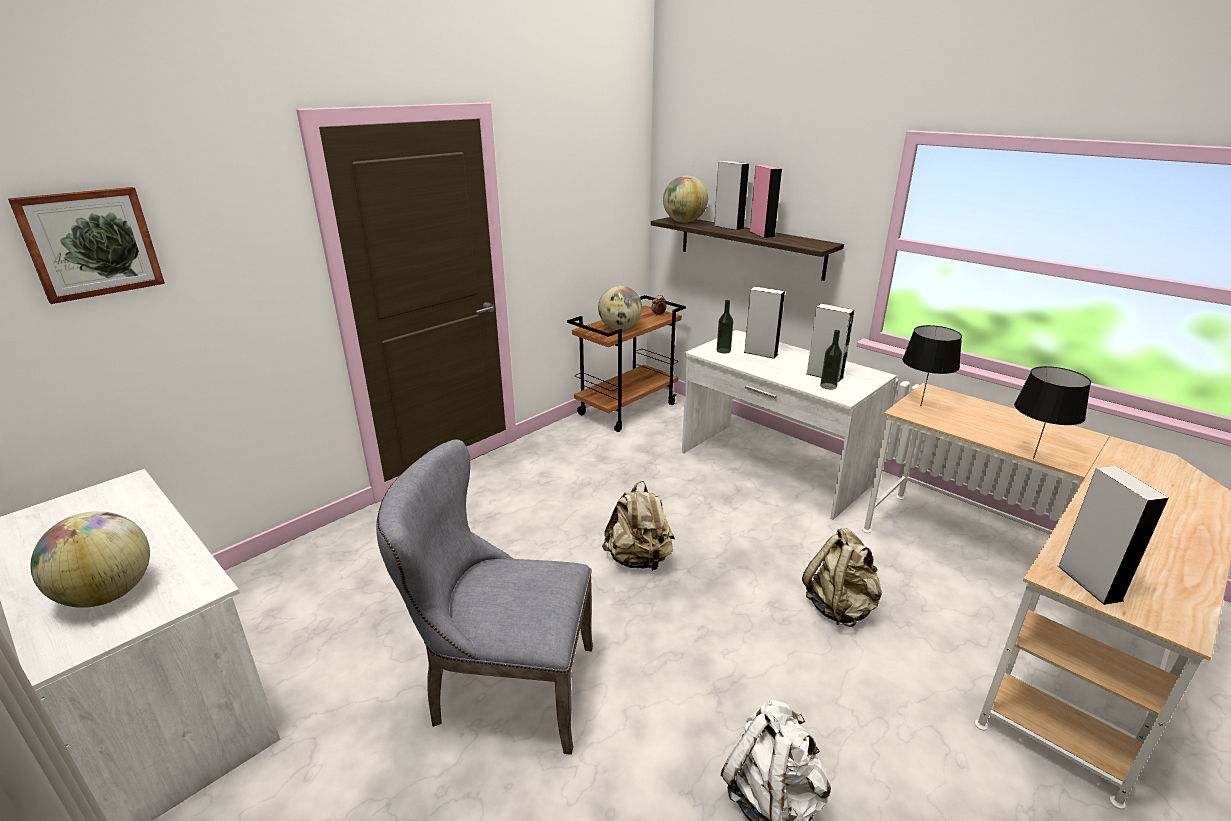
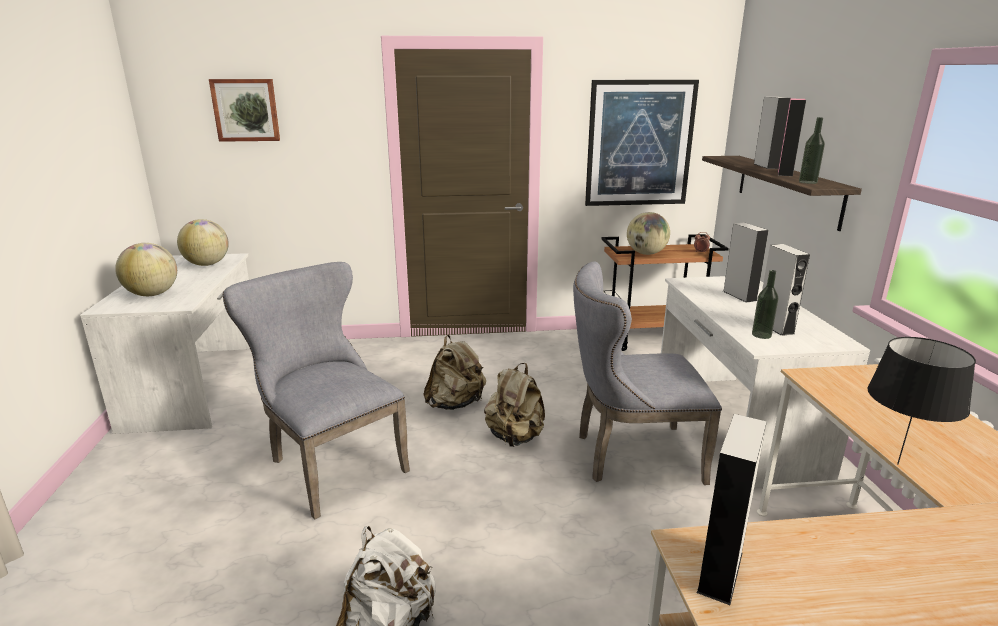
camera: 40 degrees right, 5 degrees down
(587, 214) = (639, 144): none -> picture
(684, 222) = (732, 159): globe -> globe (207, 264)
(723, 350) = (704, 285): bottle -> bottle (807, 182)
(741, 529) = (630, 456): none -> grey chair
(839, 606) = (637, 551): beige backpack -> beige backpack (455, 404)
(920, 406) = (839, 378): black table lamp -> none

